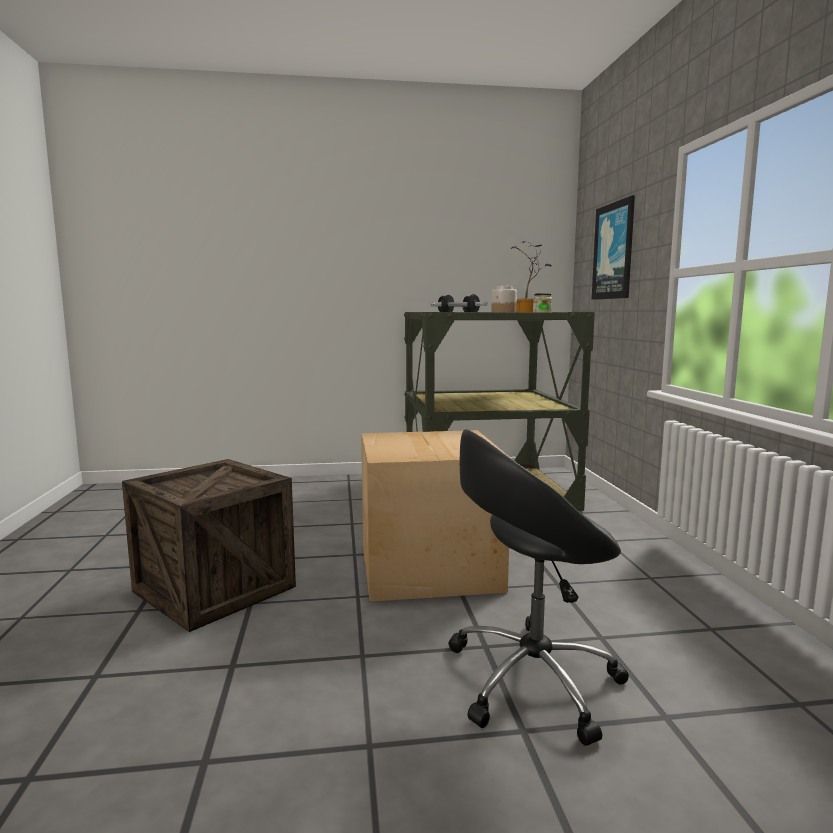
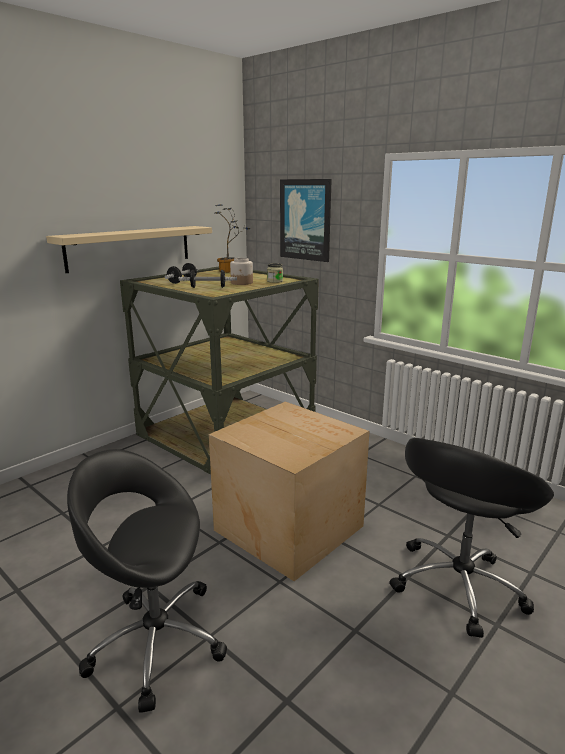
camera: 40 degrees left, 10 degrees up
(214, 589) = (154, 641): crate -> black office chair
(421, 282) = (130, 248): none -> beige shelf

